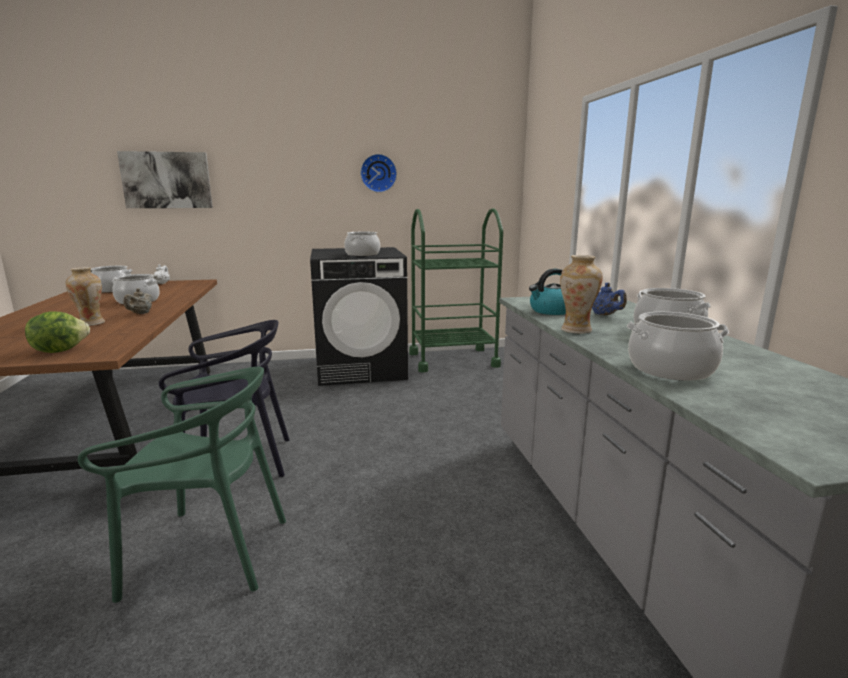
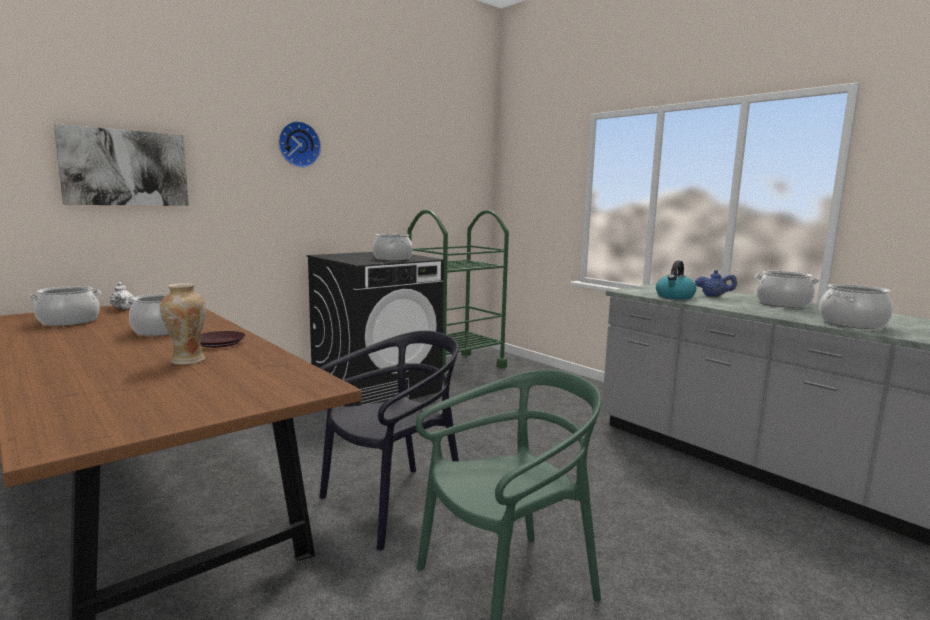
camera: 30 degrees left, 5 degrees down
(60, 350) = (254, 392): lettuce -> none
(141, 313) = (219, 343): beige teapot -> brown plate
(378, 173) = (374, 170): wall clock -> wall clock (298, 144)
(576, 330) = (733, 307): vase -> none

